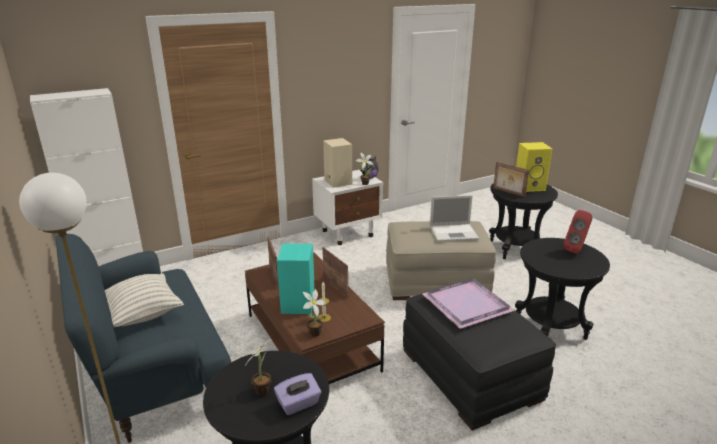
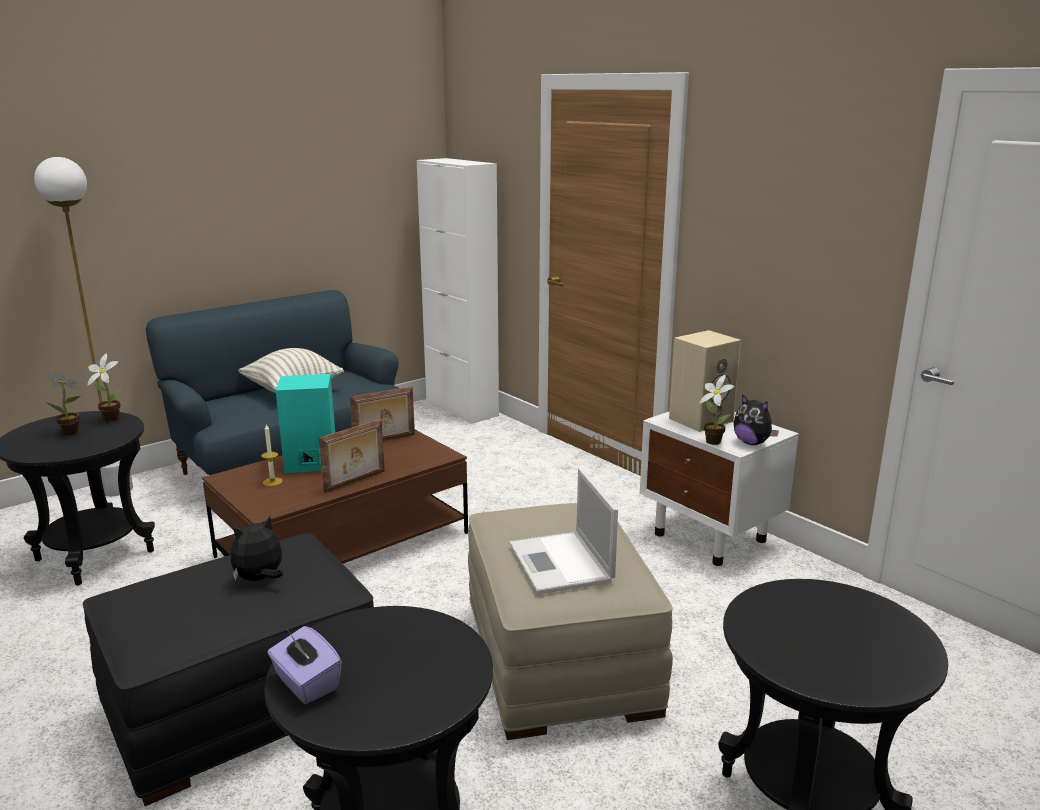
camera: 80 degrees right, 5 degrees down
(298, 404) = (36, 449): purple tissue box -> purple tissue box (306, 683)
(313, 334) = (234, 479): potted plant -> potted plant (110, 418)
(468, 305) = (260, 579): purple tray -> plush toy
(508, 192) = (782, 605): picture frame -> none
(529, 187) = (869, 648): yellow speaker -> none
(576, 249) = (422, 695): red speaker -> none

